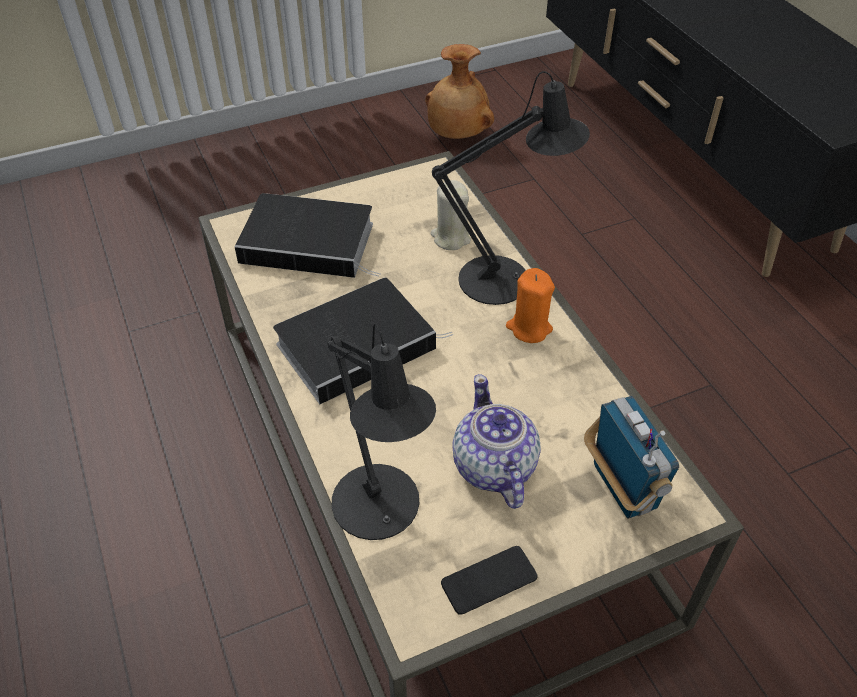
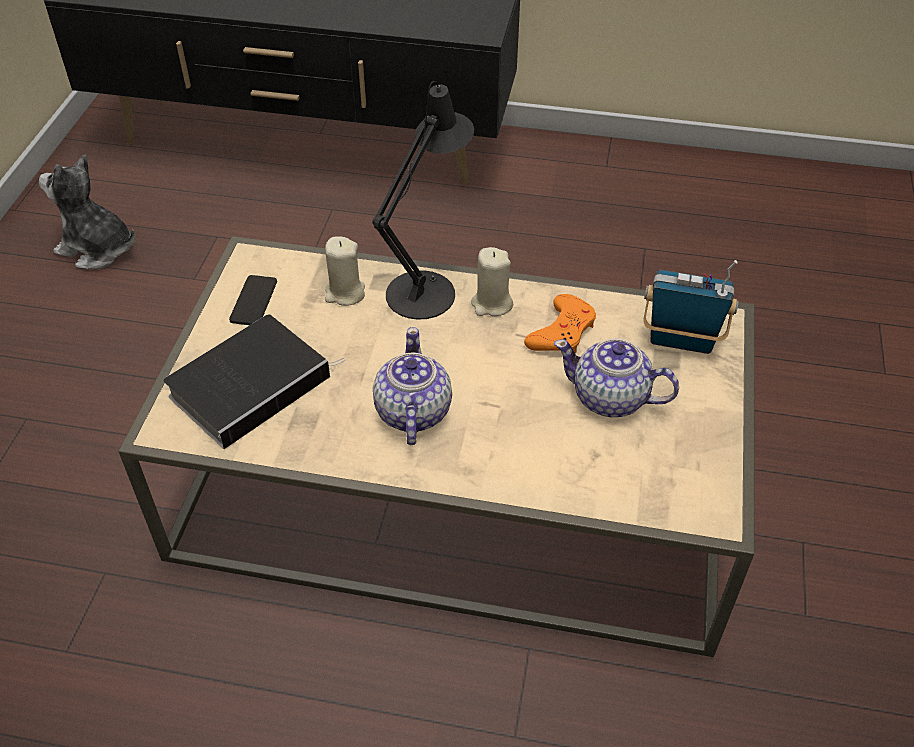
camera: 55 degrees left, 0 degrees up
(359, 343) = (412, 413): book -> teapot
(381, 512) = (602, 486): black table lamp -> none
(457, 134) = (97, 249): brown vase -> plush toy
(489, 580) = (708, 455): phone -> phone (253, 301)
(529, 328) = (491, 304): orange candle -> beige candle
(543, 391) = (562, 331): none -> orange game controller

